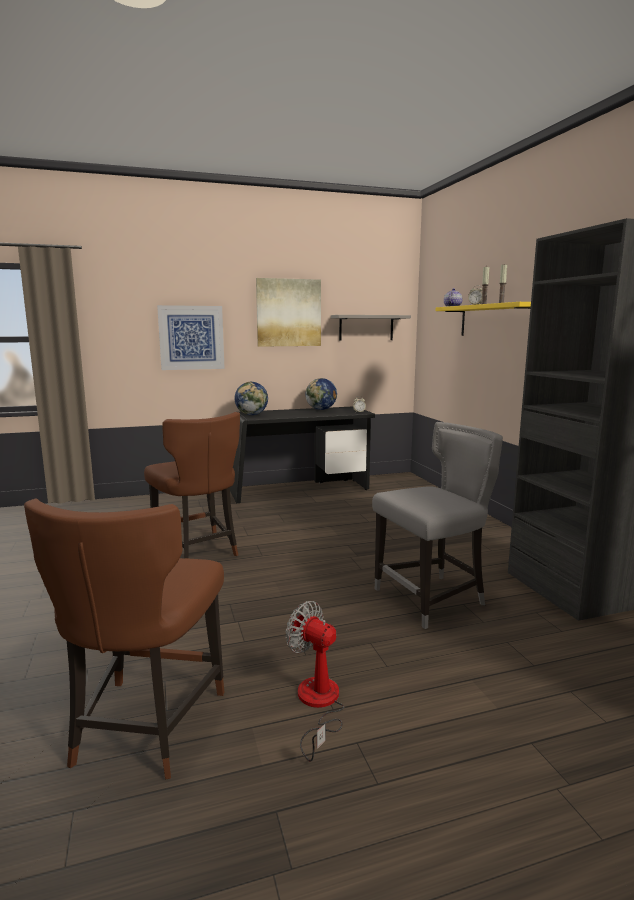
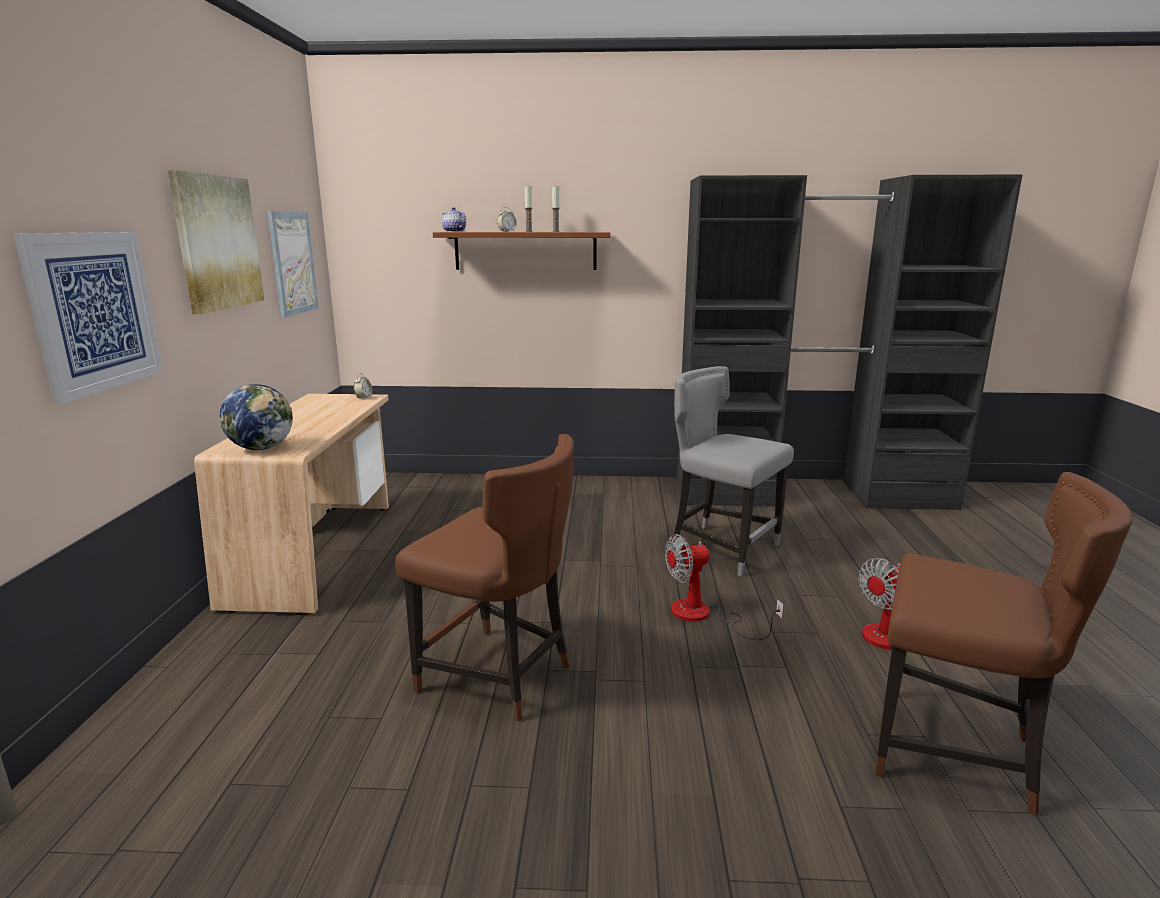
camera: 70 degrees left, 5 degrees up
(198, 552) = (499, 676): brown chair -> brown chair turned 45 degrees clockwise
(300, 490) = (319, 552): black desk -> beige desk
(301, 602) = (703, 616): none -> fan
(321, 409) = (301, 410): globe -> none
(366, 327) = (293, 263): grey shelf -> picture
(432, 598) = (721, 547): grey chair -> grey chair turned 45 degrees counterclockwise
(496, 321) = (525, 251): yellow shelf -> brown shelf

